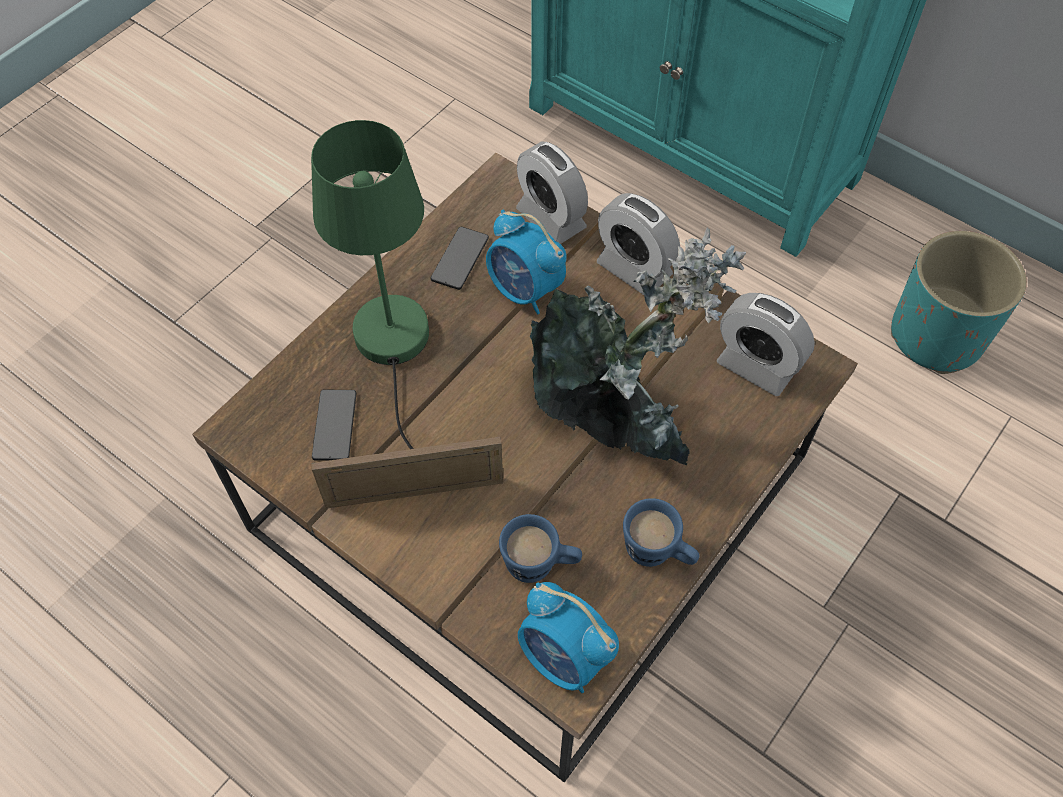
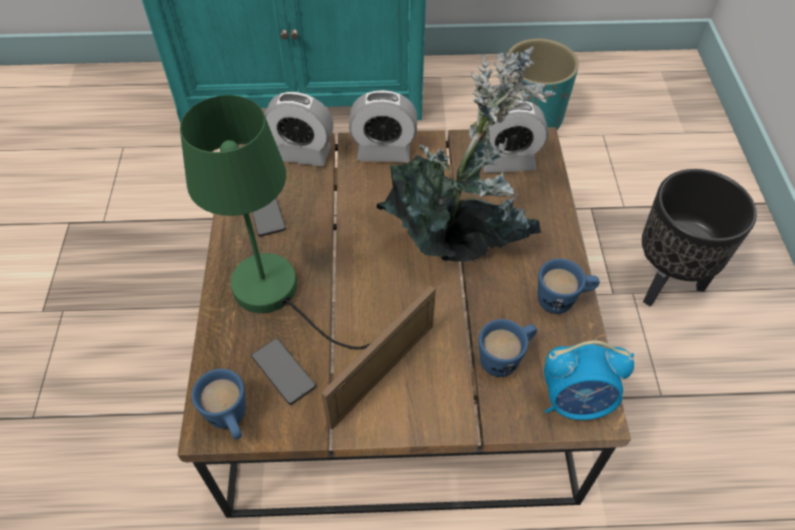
camera: 40 degrees left, 5 degrees down
(255, 436) = (230, 420): none -> blue mug
(525, 290) = (328, 204): alarm clock -> none
(904, 642) = (666, 282): none -> black planter

